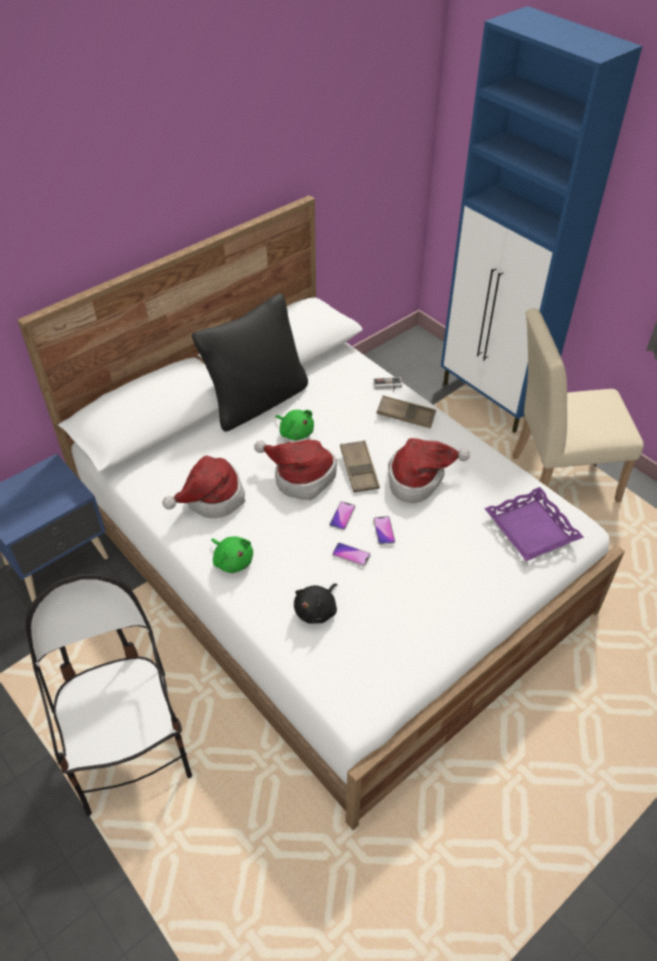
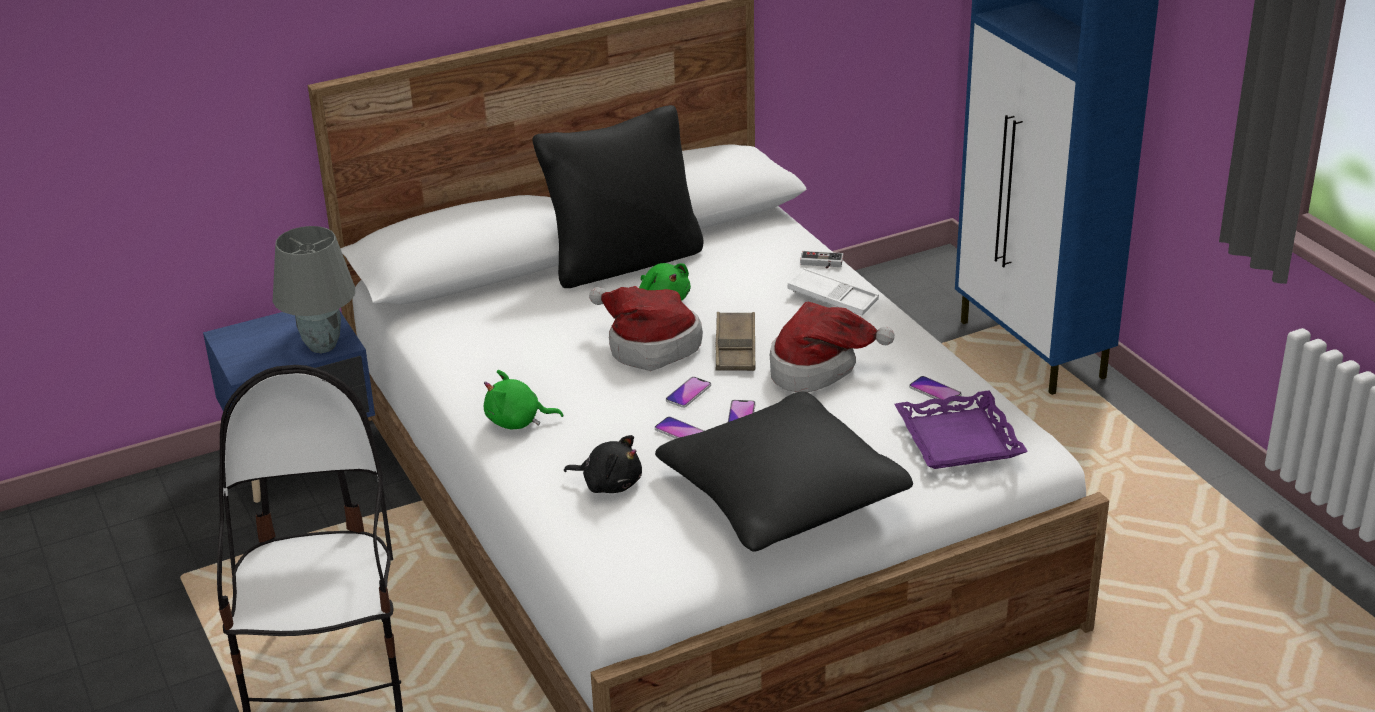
camera: 15 degrees right, 15 degrees down
(62, 498) = (322, 345): none -> grey table lamp
(211, 498) = (515, 355): hat -> none
(232, 560) = (517, 422): green plush toy -> green plush toy turned 120 degrees clockwise
(317, 610) = (609, 484): black plush toy -> black plush toy turned 120 degrees counterclockwise
(406, 415) = (832, 298): brown tray -> white tray
(436, 600) = (782, 496): none -> black pillow
(500, 487) = (935, 391): none -> phone
(555, 478) = (1095, 459): beige chair -> none

